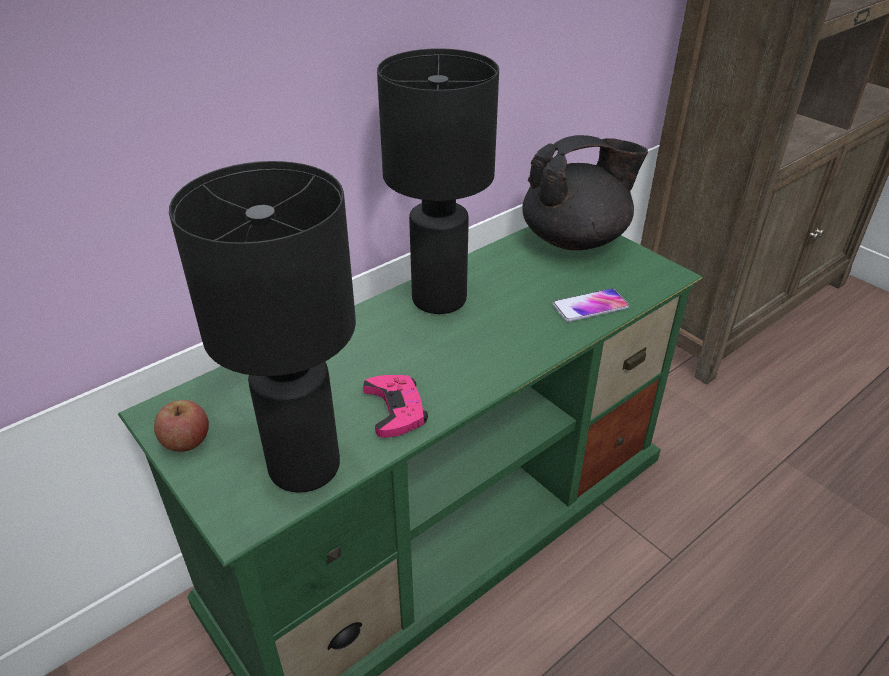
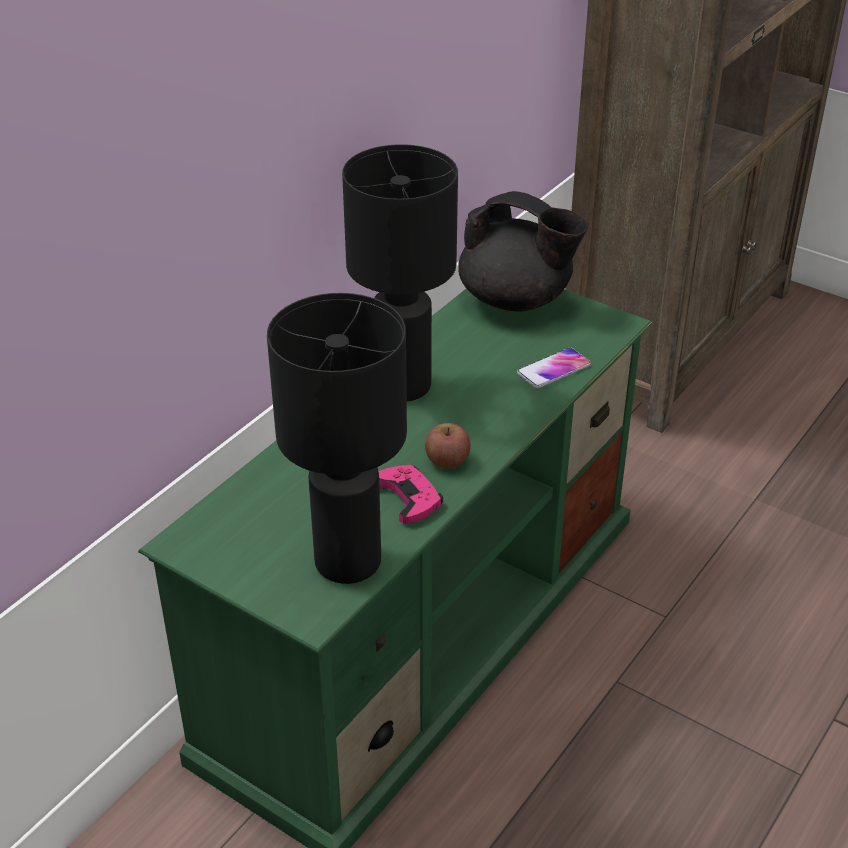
camera: 15 degrees left, 0 degrees up
(186, 441) = (224, 561): apple -> apple (447, 460)
(575, 239) = (516, 300): black teapot -> black teapot turned 60 degrees clockwise

